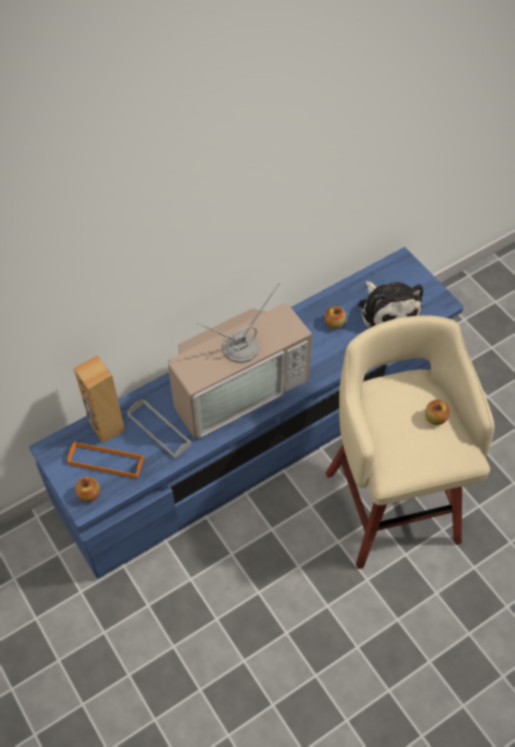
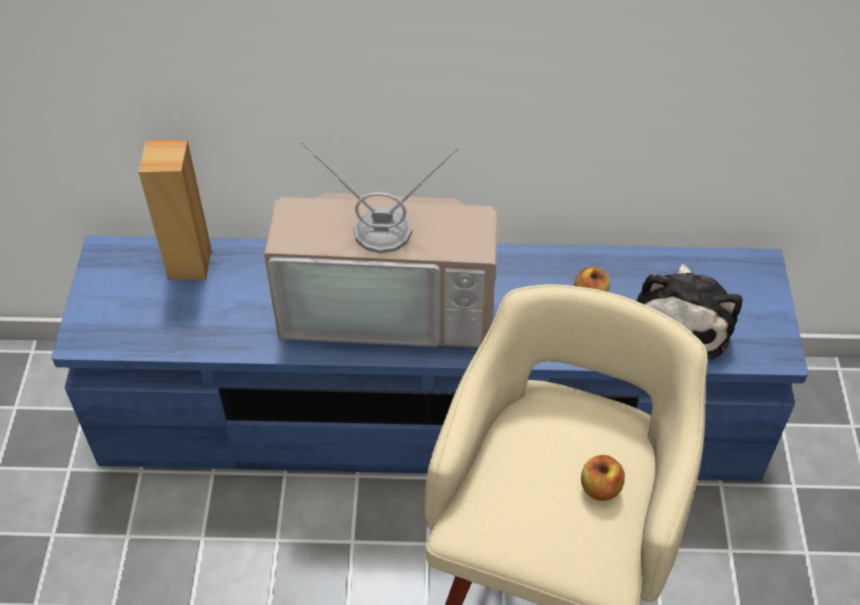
camera: 35 degrees right, 5 degrees down
(89, 494) = (98, 328): apple -> none
(106, 461) = (151, 302): orange tray -> none
(159, 430) = (246, 301): grey tray -> none

